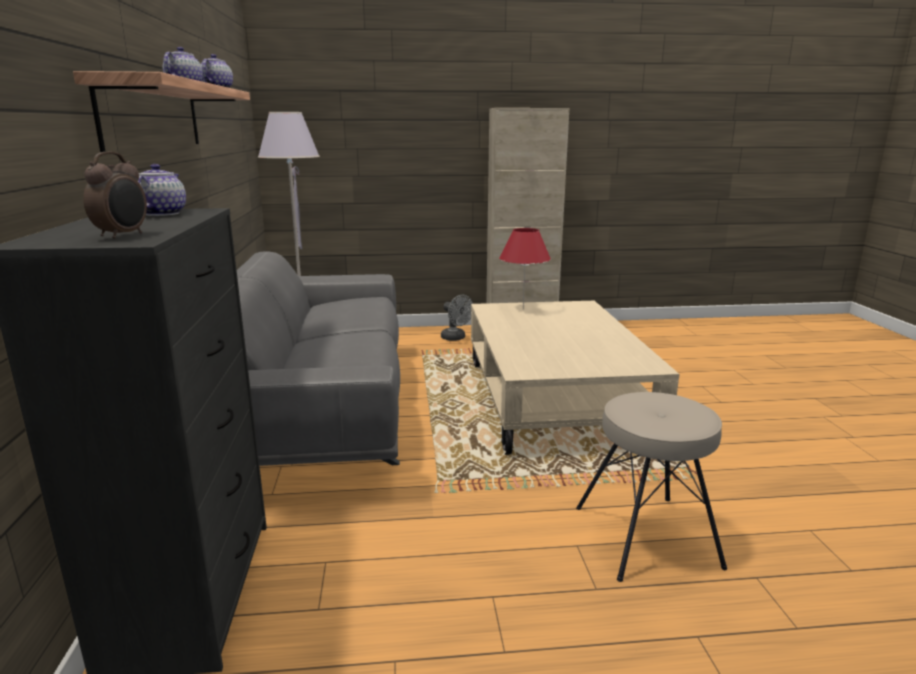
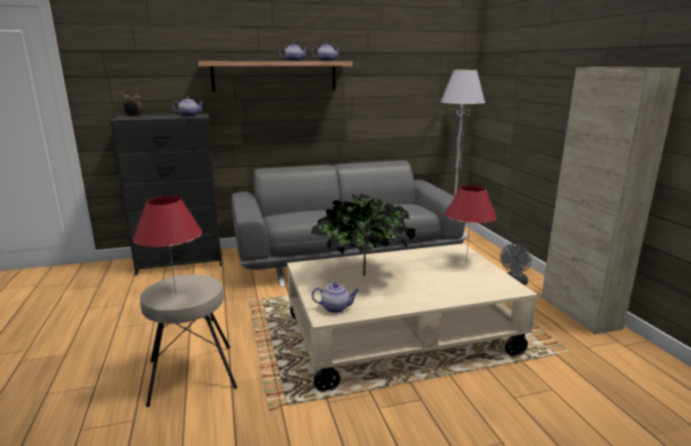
camera: 80 degrees right, 0 degrees up
(552, 347) = (361, 275): none -> potted plant
(635, 362) = (336, 308): none -> teapot
(684, 411) = (175, 294): none -> red table lamp

